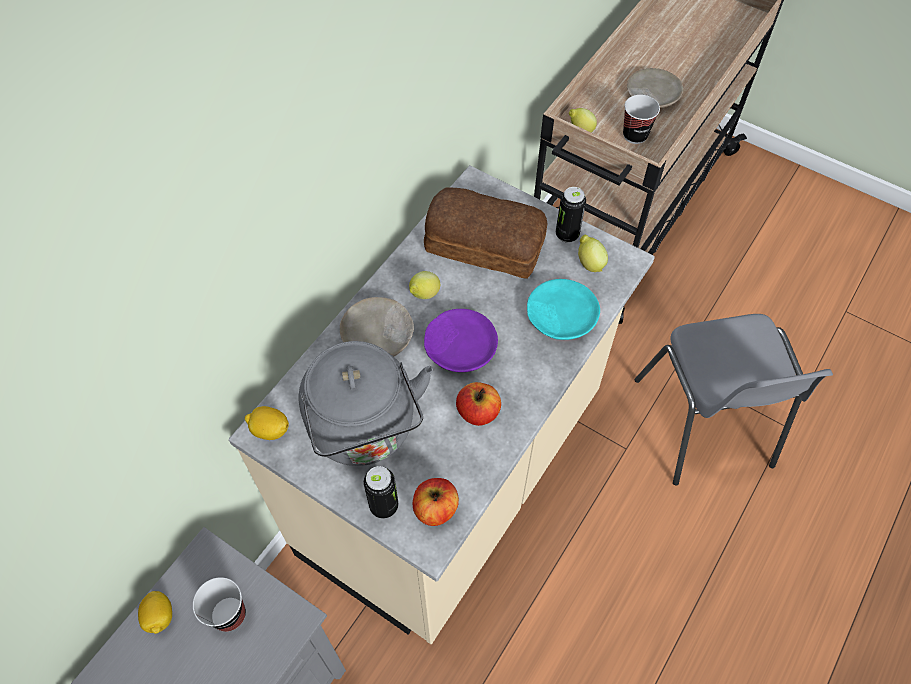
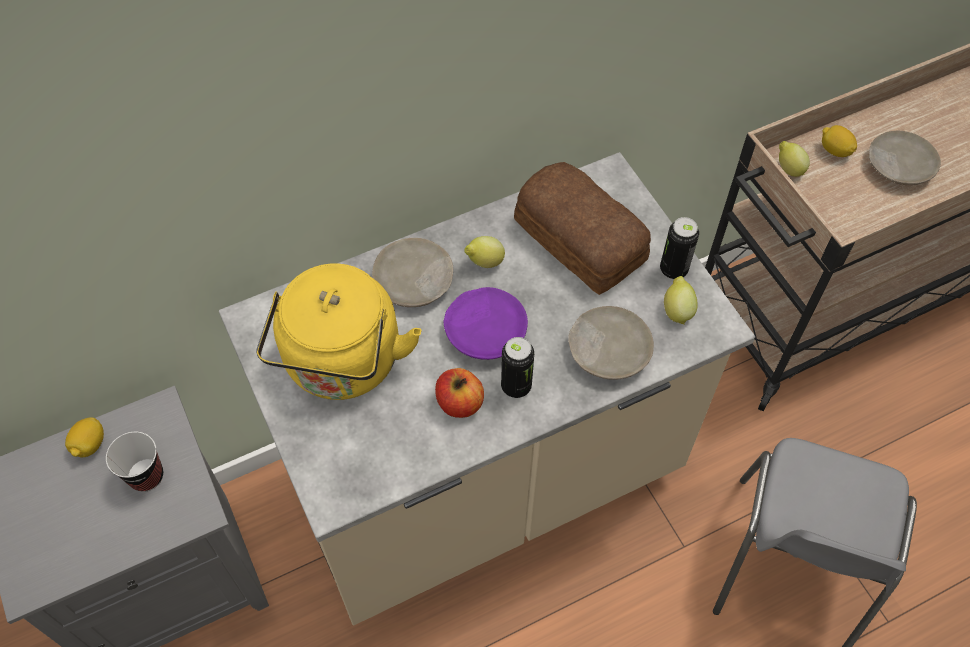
camera: 30 degrees right, 0 degrees up
(270, 430) = (259, 320): lemon -> lemon (834, 150)
(365, 431) = (342, 365): grey kettle -> yellow kettle
(384, 506) = (313, 444): can -> can (516, 386)
(435, 509) = (357, 473): apple -> none
(560, 316) = (608, 350): turquoise plate -> beige plate
(635, 135) = (848, 201): cup -> none

